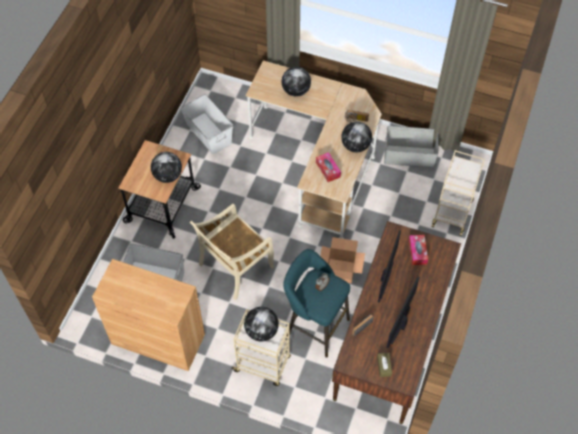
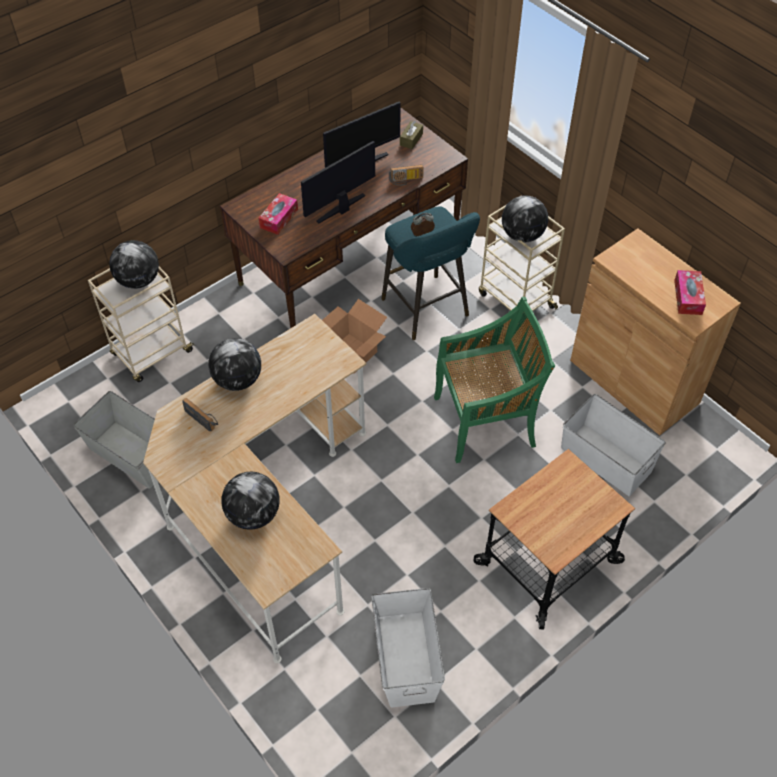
camera: 150 degrees left, 5 degrees down
(167, 176) = (545, 489): globe -> globe (139, 281)
(235, 267) = (486, 421): beige chair -> green chair
(328, 169) = (304, 366): tissue box -> tissue box (688, 297)

